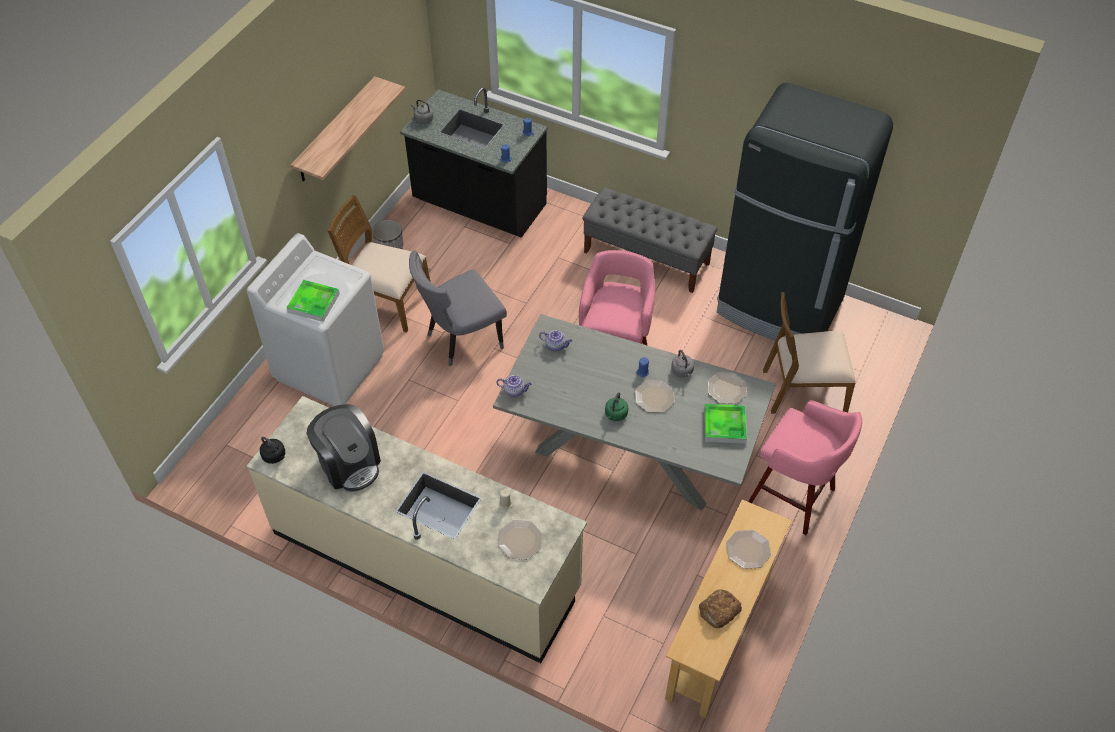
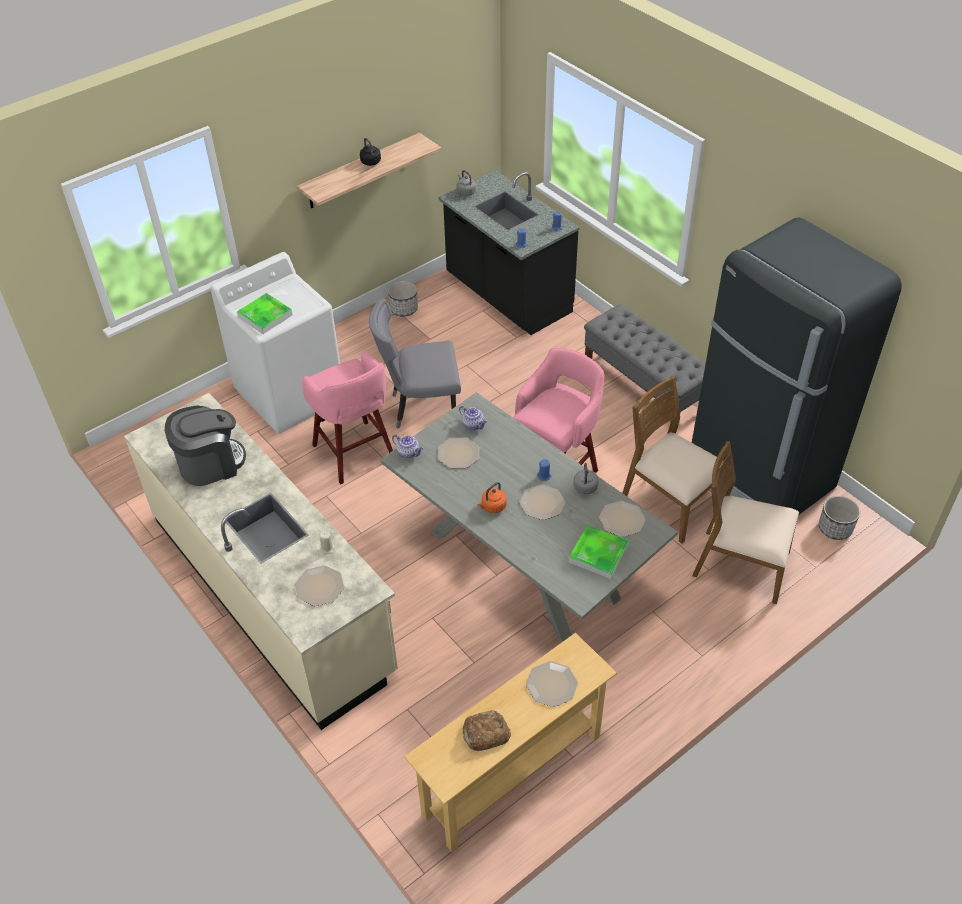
camera: 25 degrees right, 5 degrees down
(275, 456) = (152, 436): black kettle -> black kettle (371, 162)
(349, 464) = (210, 464): coffee machine -> coffee machine turned 105 degrees counterclockwise
(387, 301) = (374, 354): brown chair -> brown chair (670, 502)
(558, 377) = (458, 454): none -> plate
(615, 415) = (492, 507): green kettle -> orange kettle
(794, 498) = (670, 668): pink stool -> pink stool (355, 454)
(860, 333) = (835, 528): none -> planter

